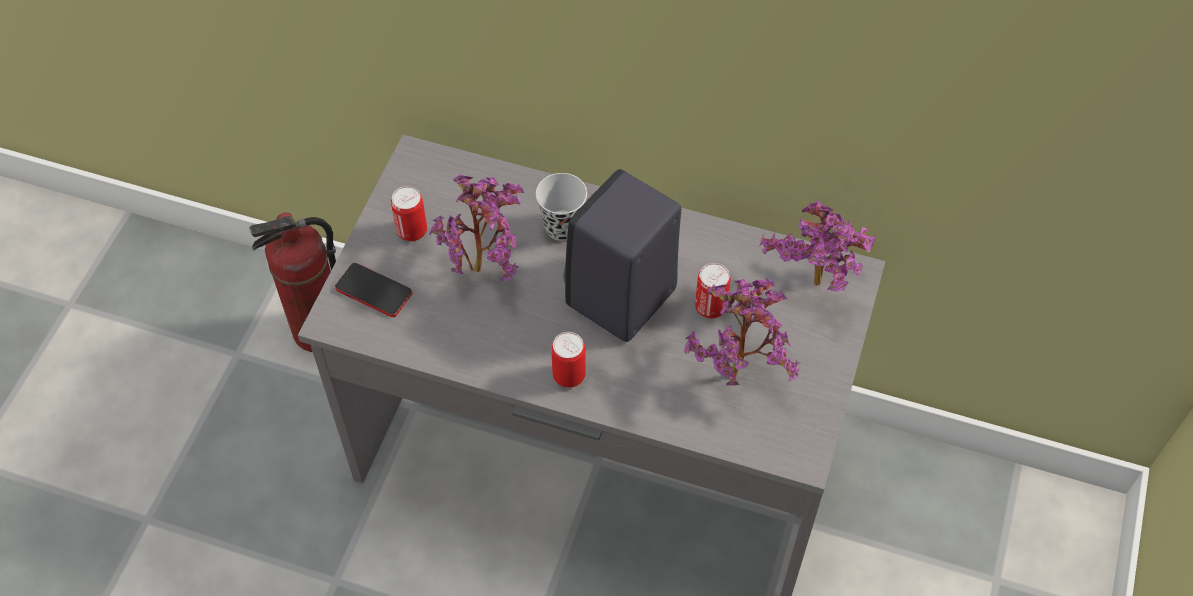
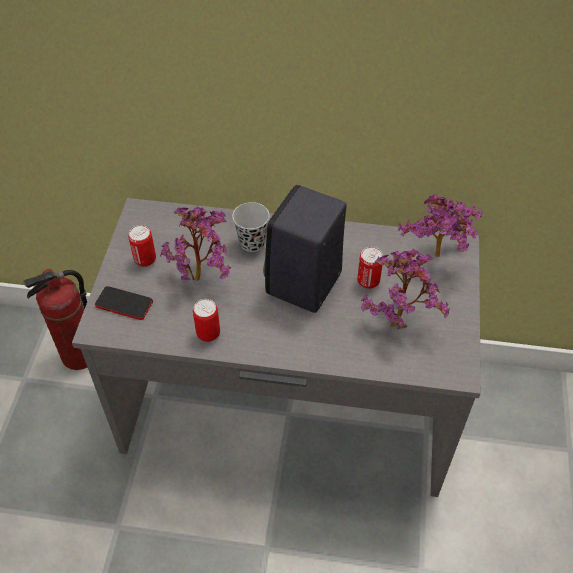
camera: 10 degrees left, 5 degrees down
(569, 376) = (278, 342): can -> can (208, 333)

